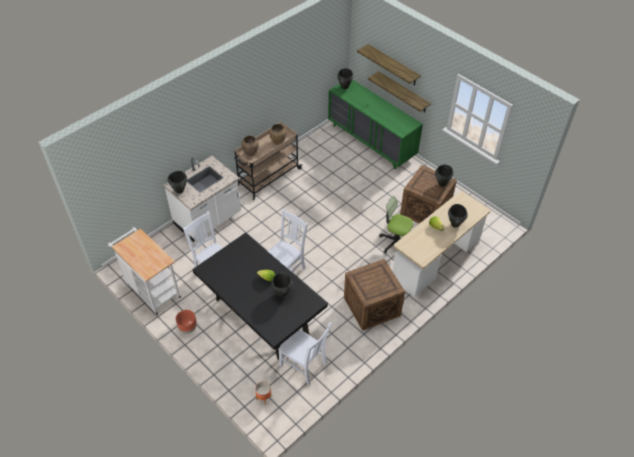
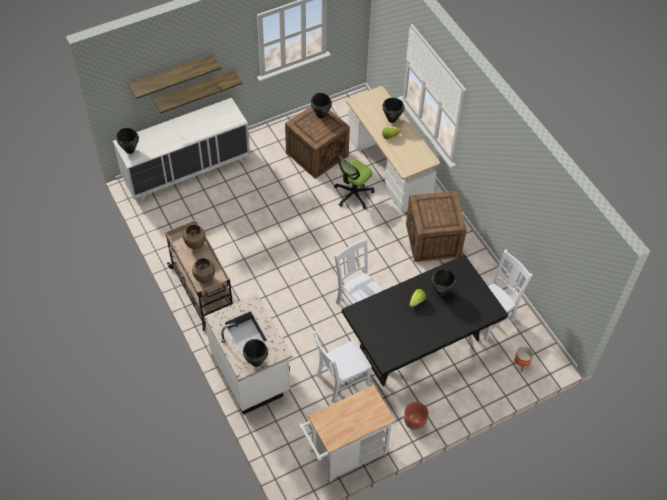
camera: 75 degrees left, 5 degrees up
(371, 141) = (187, 170): green dresser -> white dresser

